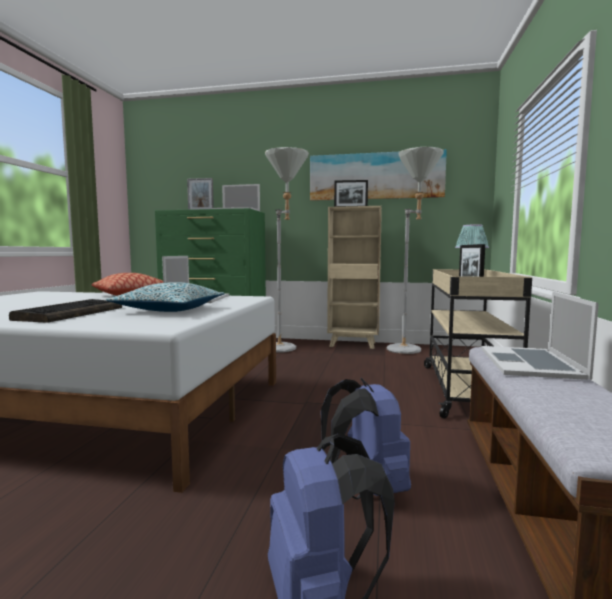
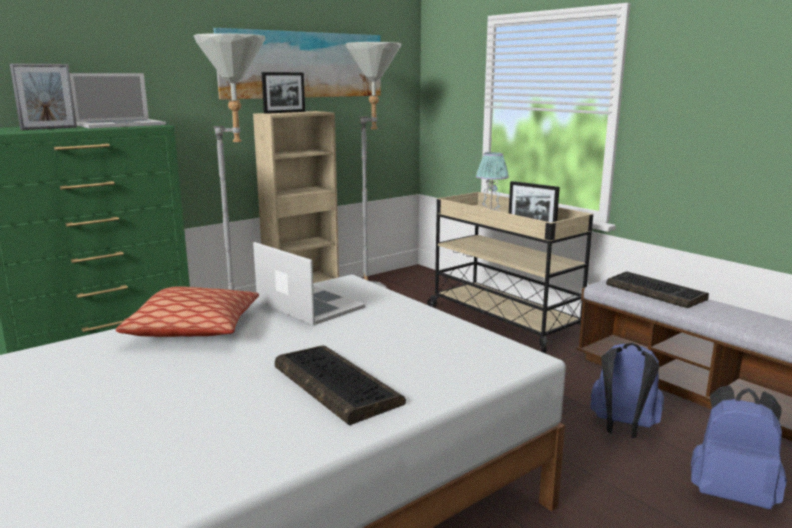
camera: 50 degrees left, 10 degrees up
(169, 310) = (395, 335): pillow -> none
(530, 362) = (656, 292): laptop -> keyboard

